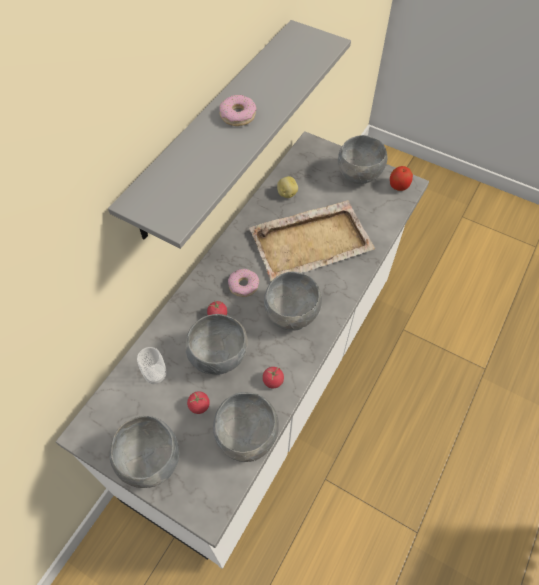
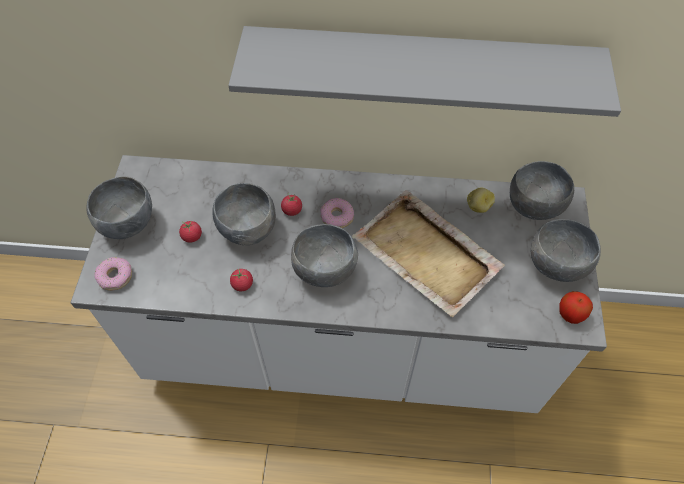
camera: 65 degrees right, 0 degrees up
(155, 374) = (208, 191): cup -> none
(237, 115) = (416, 62): donut -> donut (115, 276)
(247, 435) = (177, 286): grey bowl -> grey bowl (534, 207)

